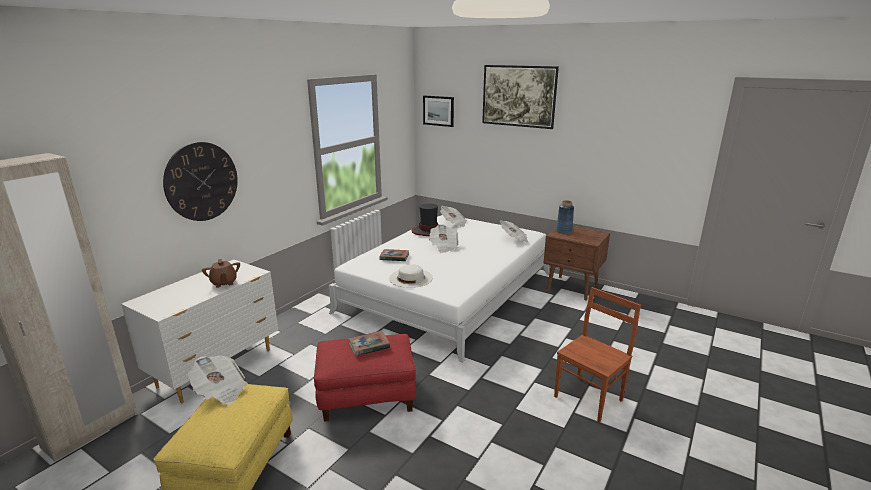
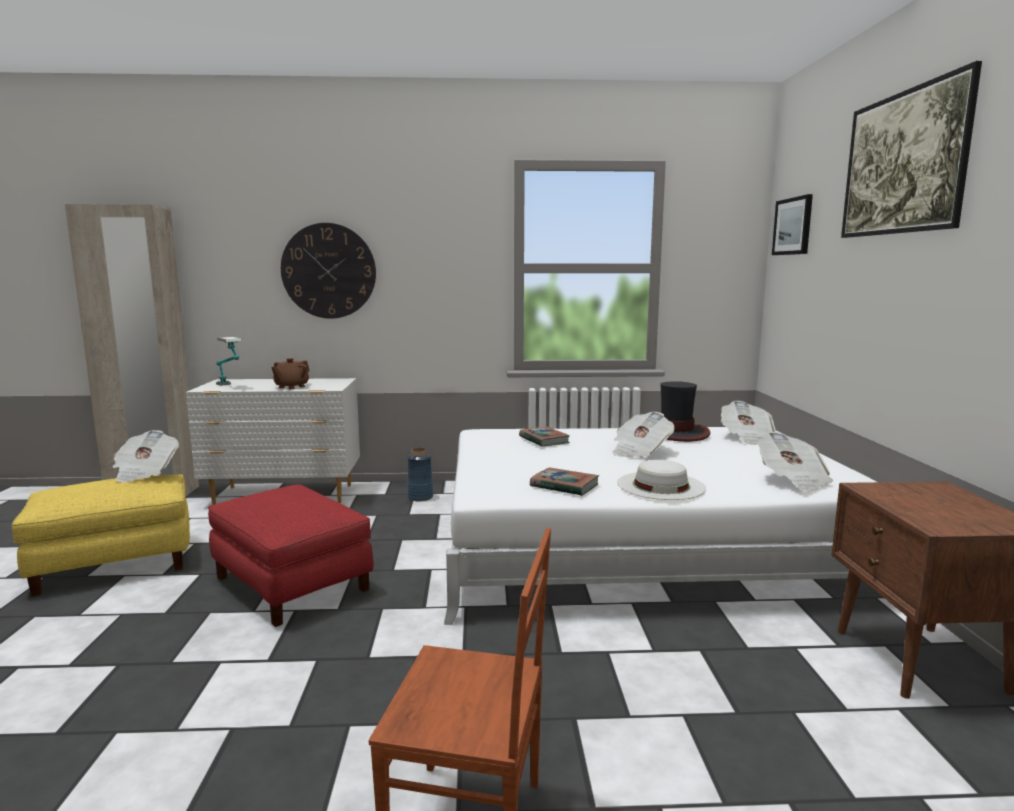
camera: 55 degrees right, 10 degrees down
(173, 302) = (230, 386): none -> table lamp
(369, 346) = (292, 501): book -> book (564, 486)
(410, 278) = (496, 462): white hat -> white hat (661, 485)
(564, 231) = (911, 491): blue vase -> blue vase (420, 497)

